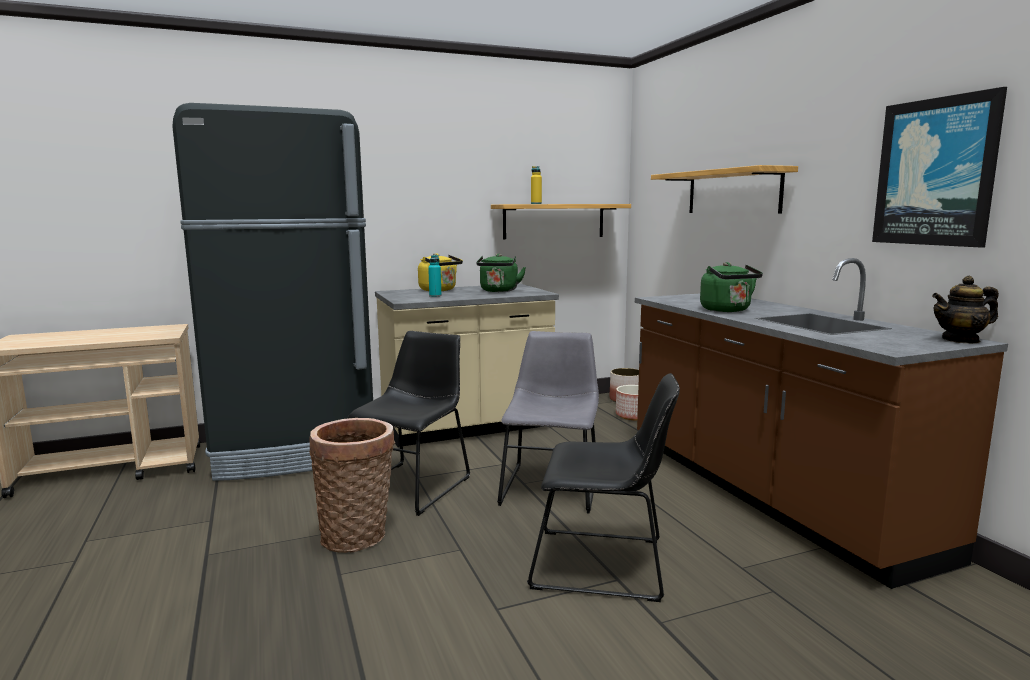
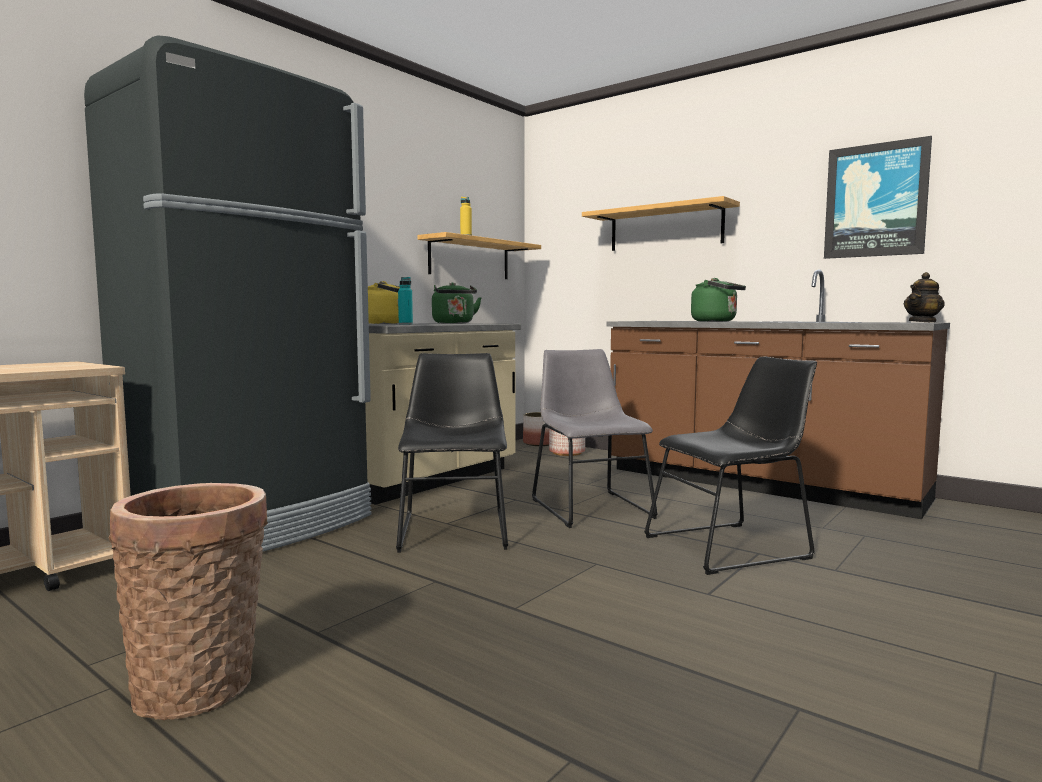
camera: 30 degrees left, 5 degrees down
(358, 536) = (474, 576): basket -> basket (201, 684)

